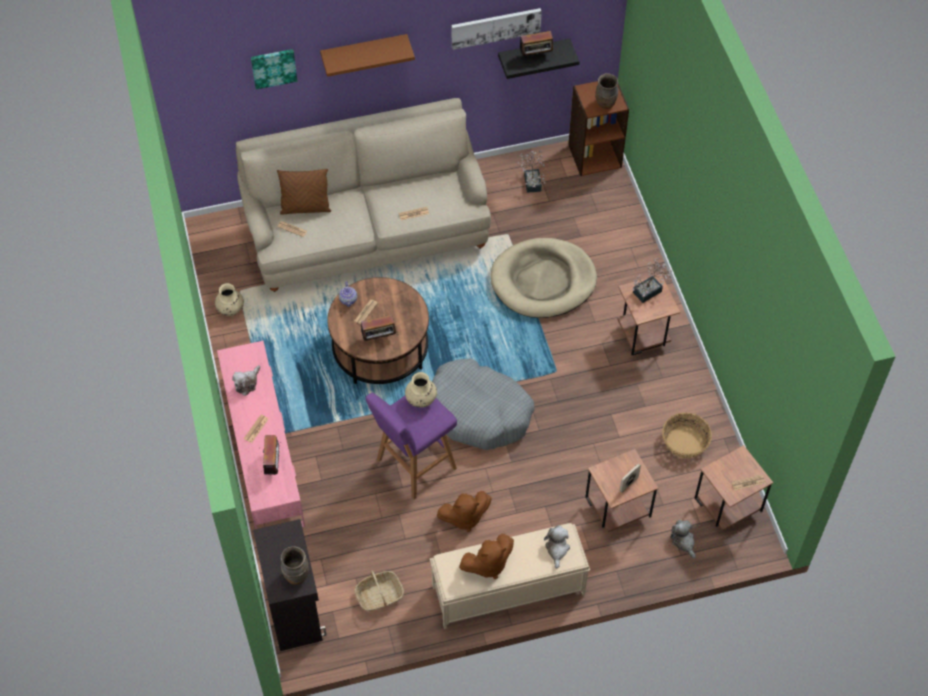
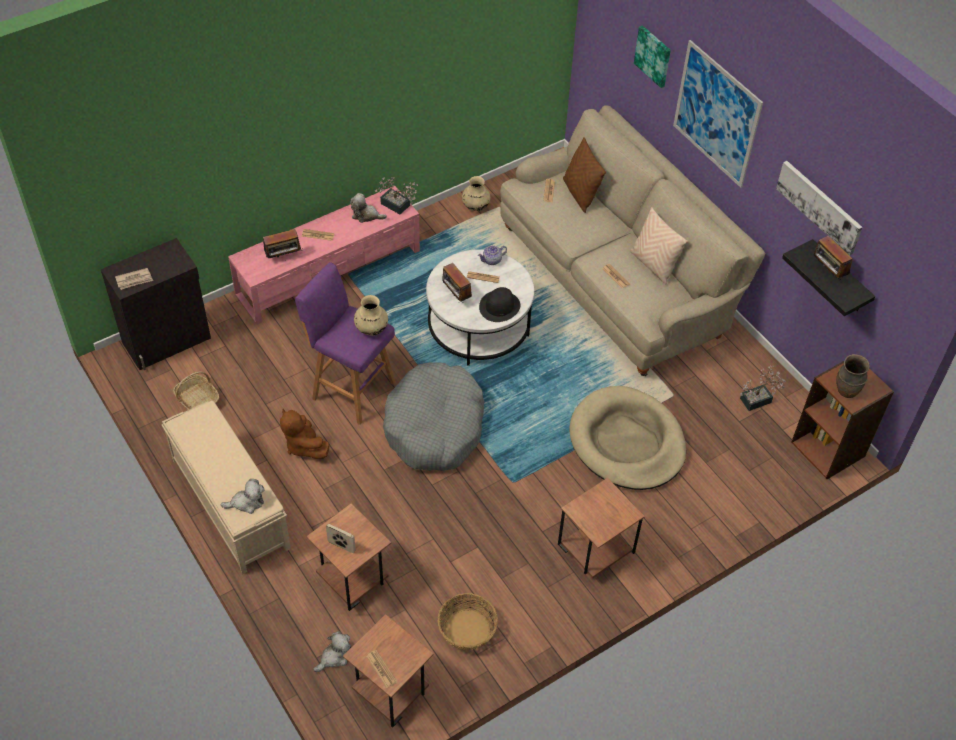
camera: 70 degrees right, 5 degrees down
(296, 575) = (134, 280): brown vase -> newspaper
(364, 52) = (716, 114): brown shelf -> picture
(380, 348) = (479, 327): brown coffee table -> white coffee table
(405, 309) = (499, 306): none -> black hat
(410, 184) = (653, 265): none -> beige pillow
(487, 564) = (212, 446): brown plush toy -> none
(650, 290) = (614, 510): potted plant -> potted plant (397, 206)

